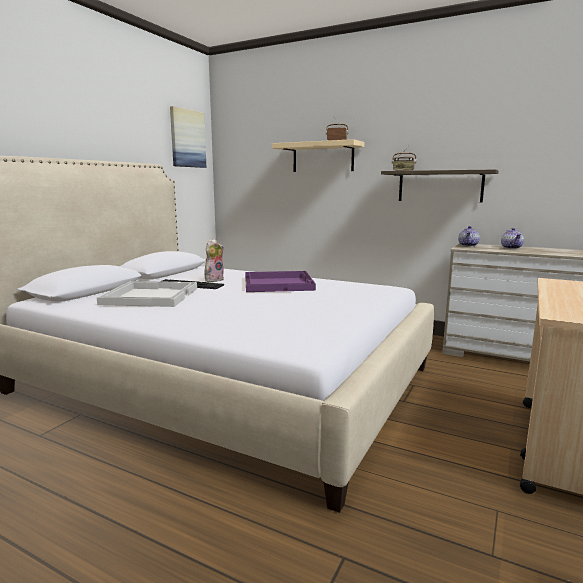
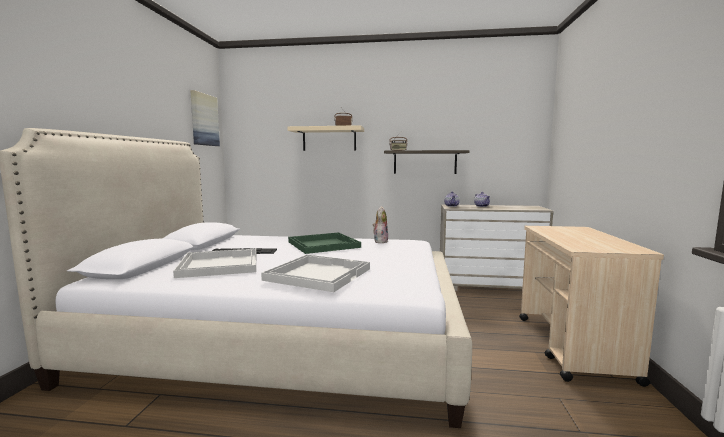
camera: 20 degrees left, 5 degrees down
(214, 280) = (261, 246): plush toy -> plush toy (380, 241)
(228, 315) = (318, 274): none -> white tray
(279, 283) = (323, 244): purple tray -> green tray

